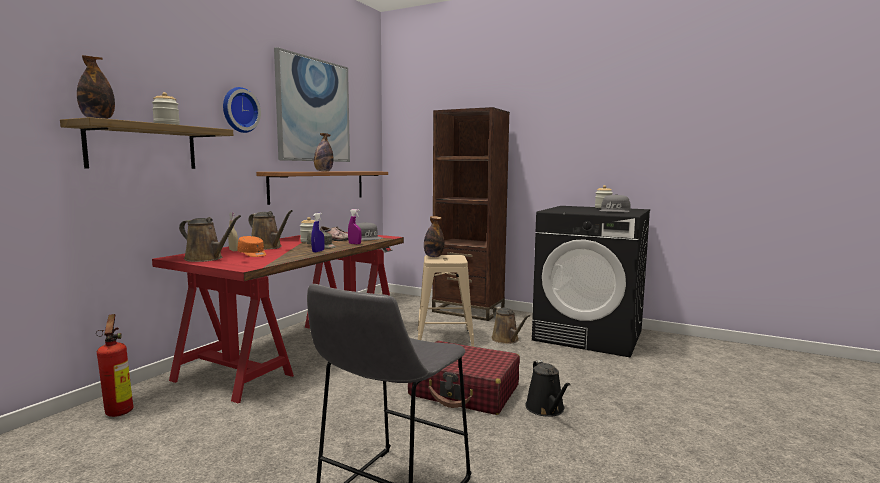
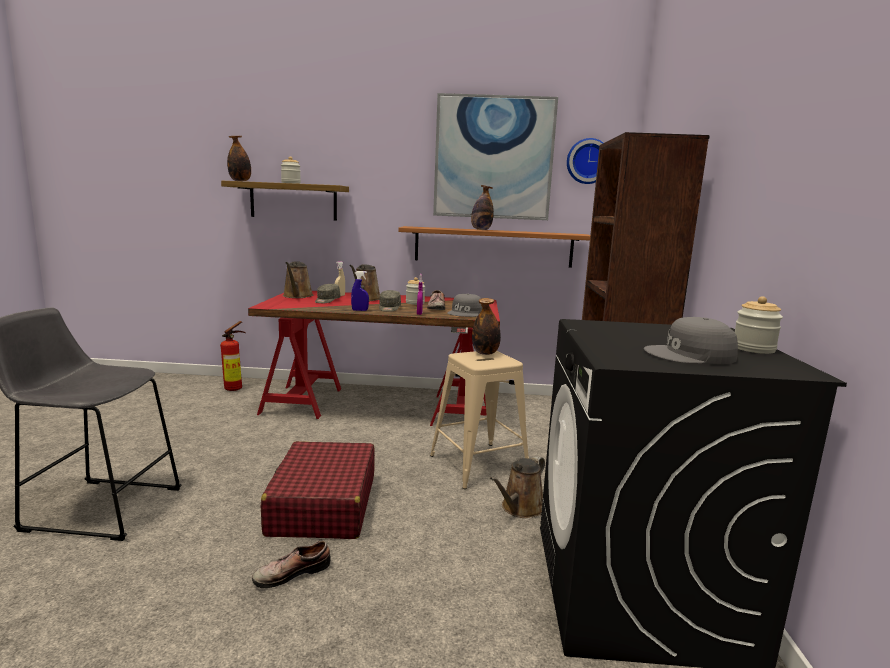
camera: 65 degrees right, 5 degrees up
(239, 110) = (388, 165): wall clock -> wall clock (588, 161)
(253, 254) = (327, 300): orange cap -> grey cap
(546, 409) = (291, 572): black watering can -> shoe

